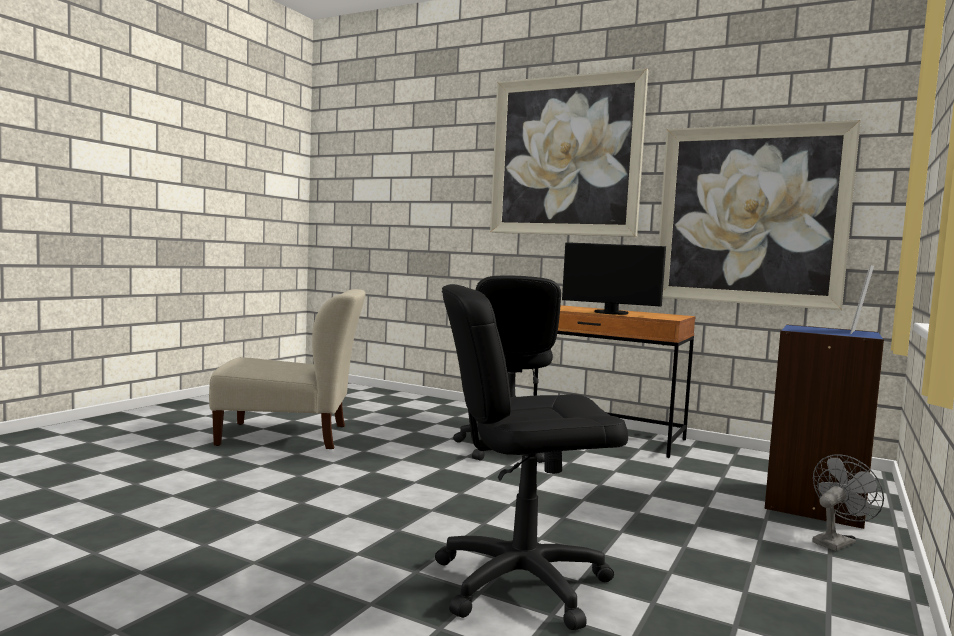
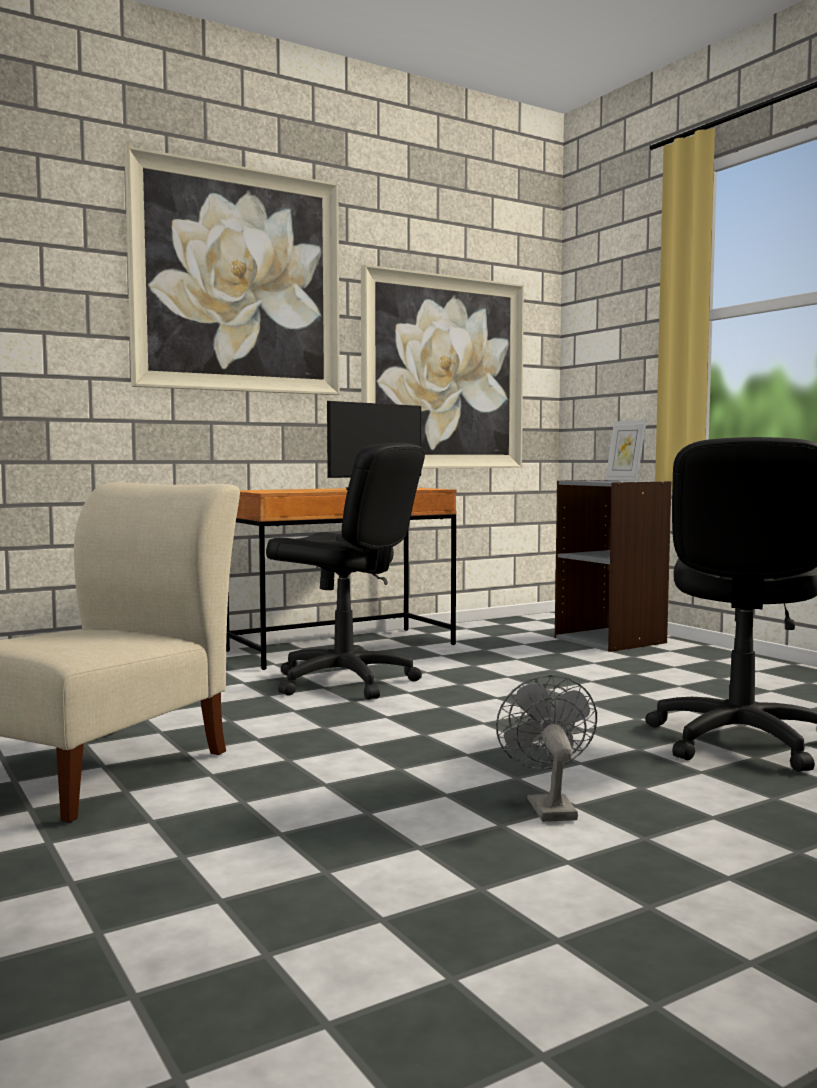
camera: 60 degrees left, 0 degrees up
(815, 504) = (611, 640): blue bookcase -> grey bookcase
(836, 541) = (688, 653): grey fan -> grey fan (547, 806)

